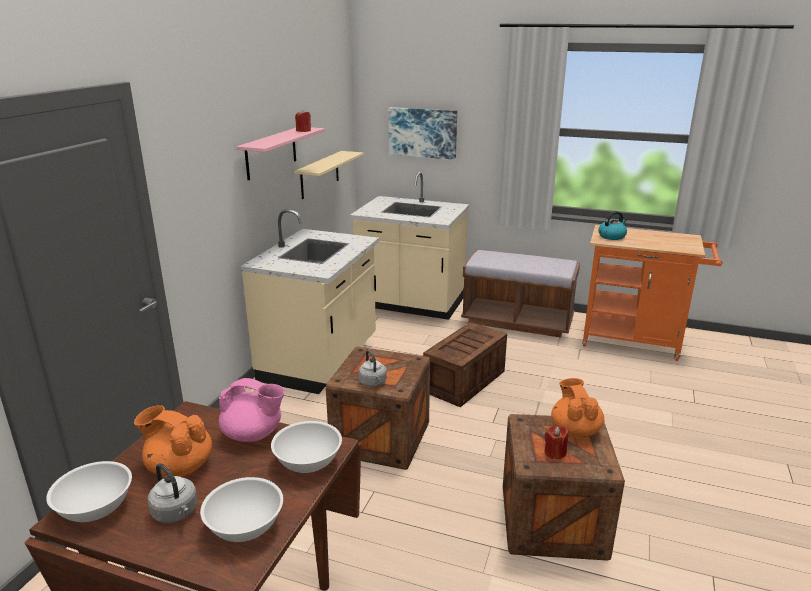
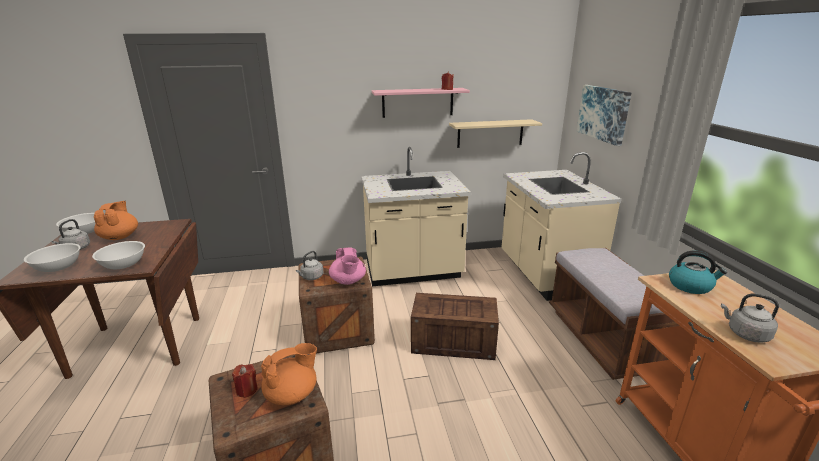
camera: 60 degrees right, 0 degrees up
(253, 434) = (155, 243): pink teapot -> pink teapot (348, 281)
(668, 245) = (745, 334): none -> grey kettle

